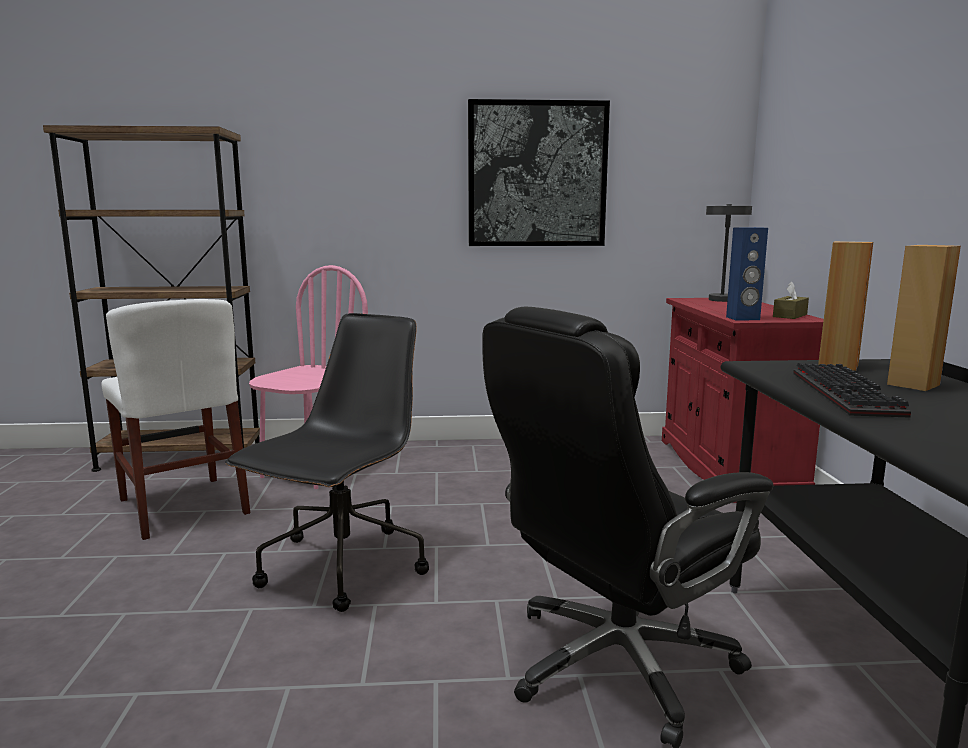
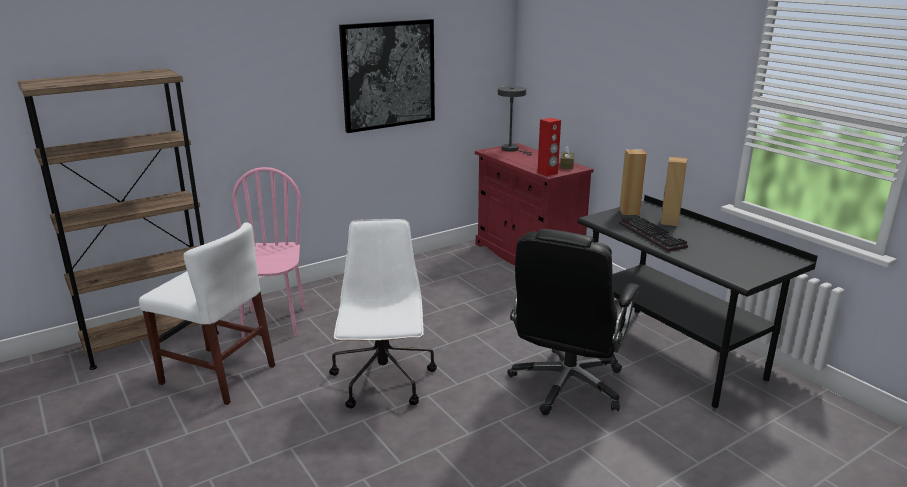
camera: 30 degrees left, 10 degrees up
(342, 568) = (383, 382): black office chair -> white office chair
(743, 318) = (547, 173): blue speaker -> red speaker

